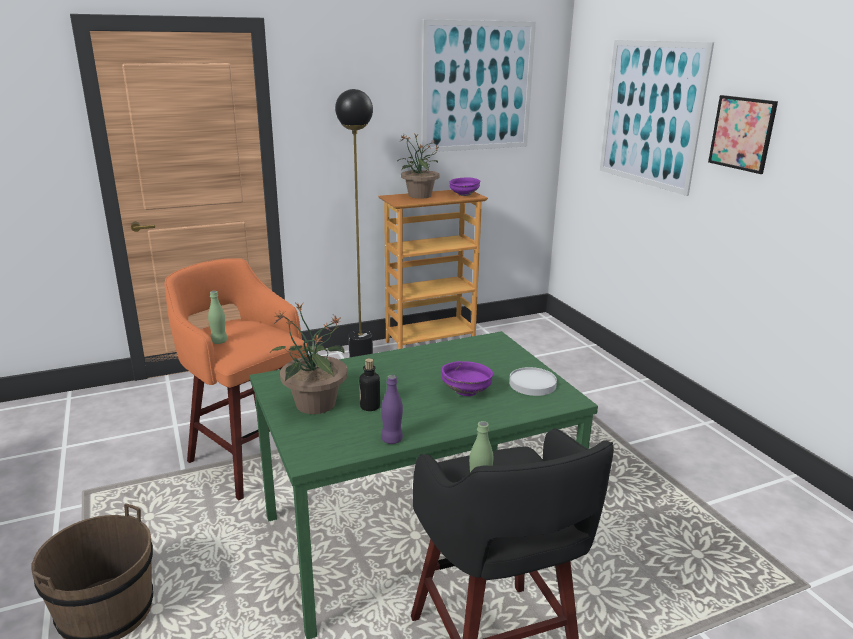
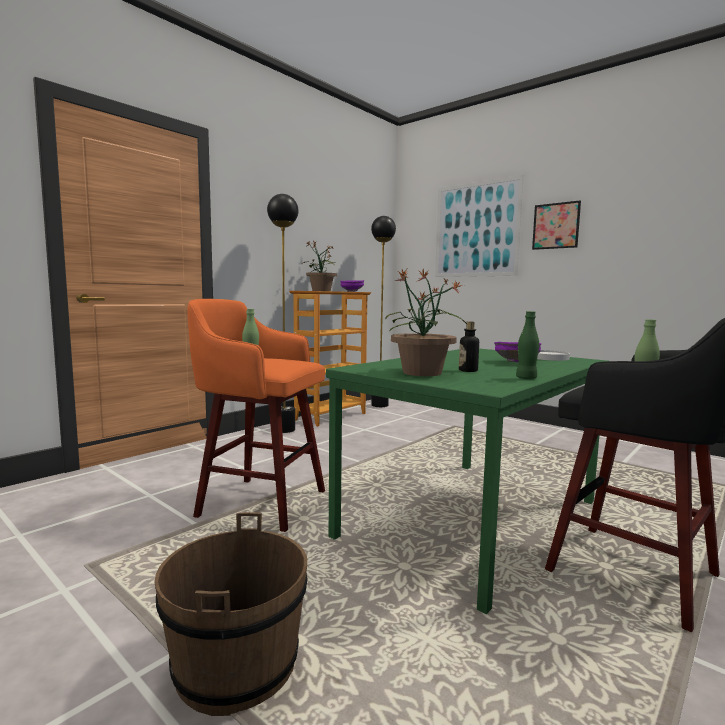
camera: 25 degrees left, 15 degrees down
(392, 439) = (526, 378): purple bottle -> green bottle
(478, 87) = (348, 217): picture -> none
(508, 331) = (379, 405): none -> black floor lamp

